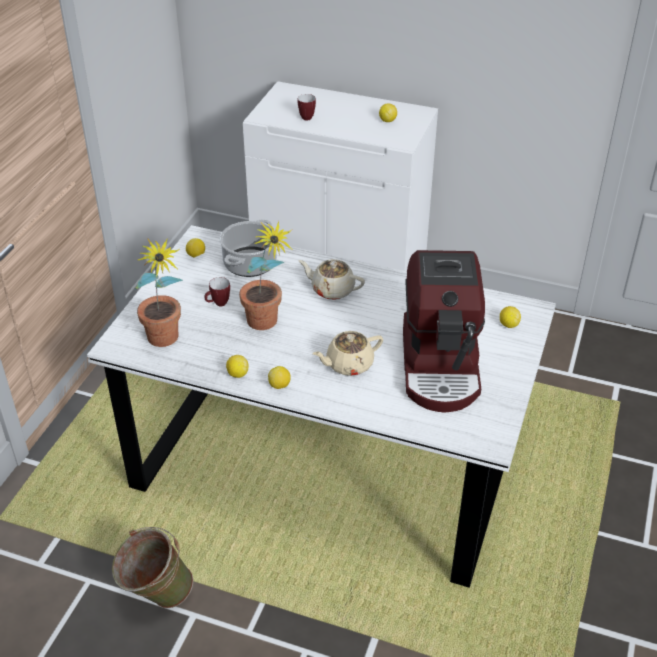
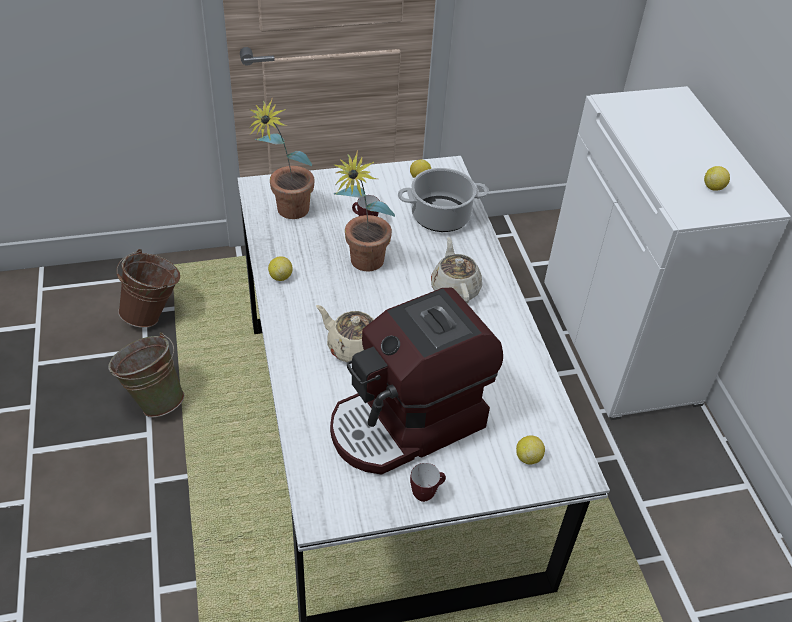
camera: 55 degrees right, 5 degrees up
(51, 557) = (154, 314): none -> brown bucket
(279, 385) = (286, 311): lemon -> none
(306, 117) = (647, 130): mug -> mug (426, 493)

